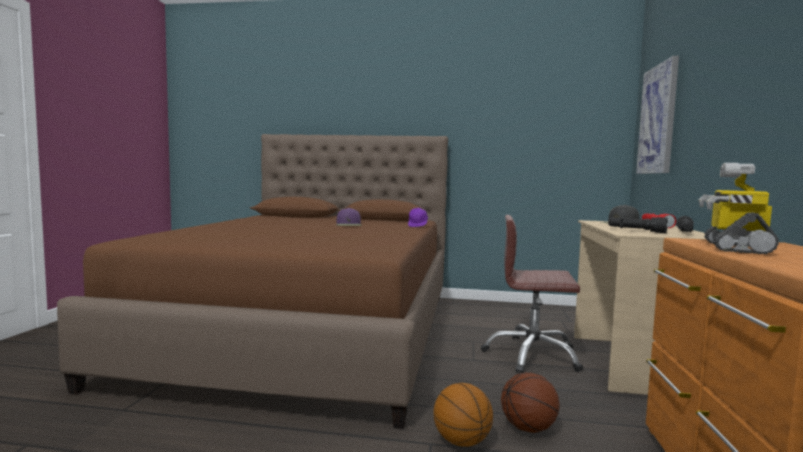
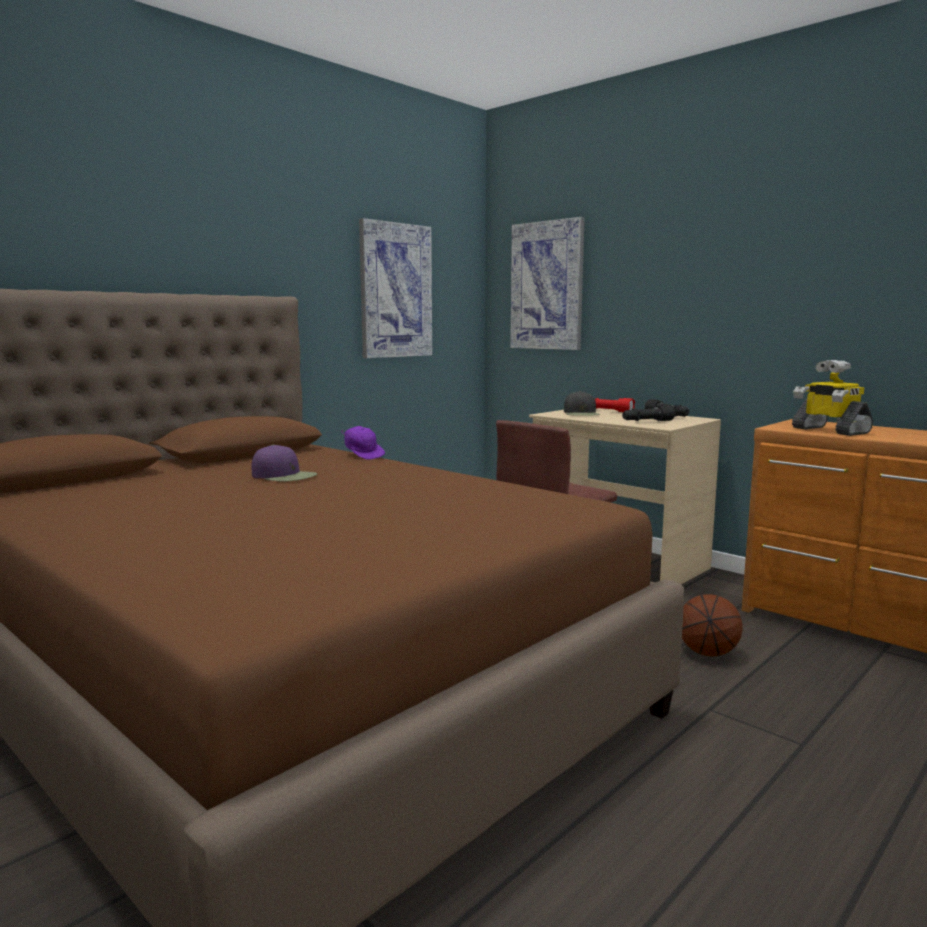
camera: 55 degrees left, 5 degrees up
(462, 442) = (715, 692): basketball -> none
(535, 131) = (395, 291): none -> picture

